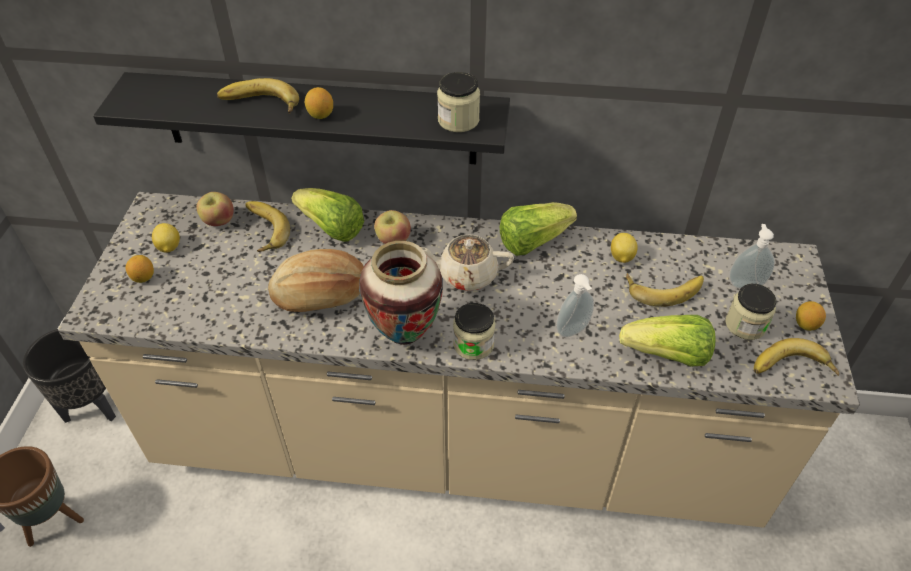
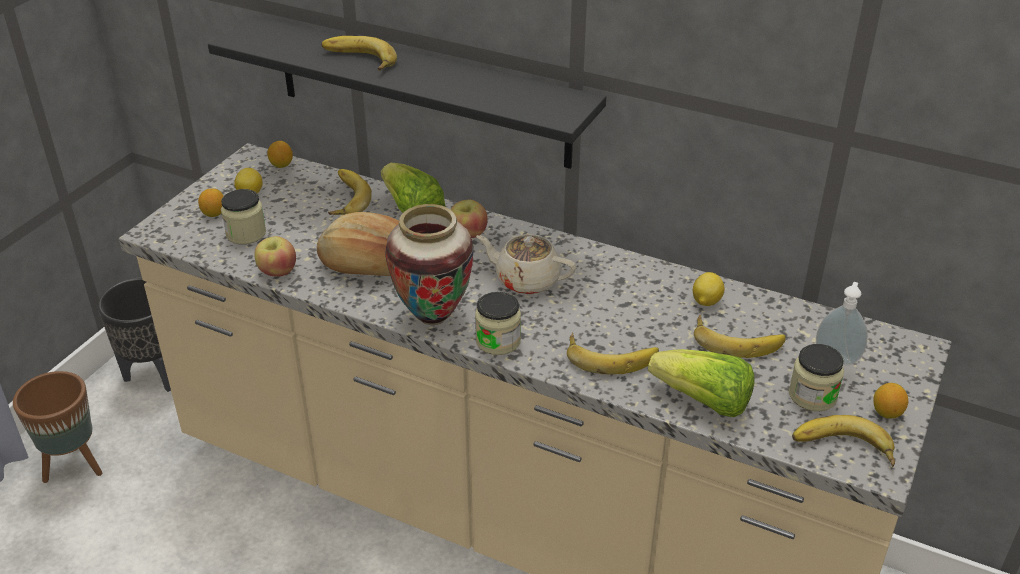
camera: 20 degrees right, 10 degrees down
(218, 221) = (307, 182): apple -> apple (277, 272)
(320, 115) = (409, 78): lemon -> lemon (281, 165)
(458, 120) = (540, 105): jar -> jar (246, 233)
(532, 241) = (615, 266): lettuce -> none
(573, 332) = (611, 355): soap dispenser -> banana

